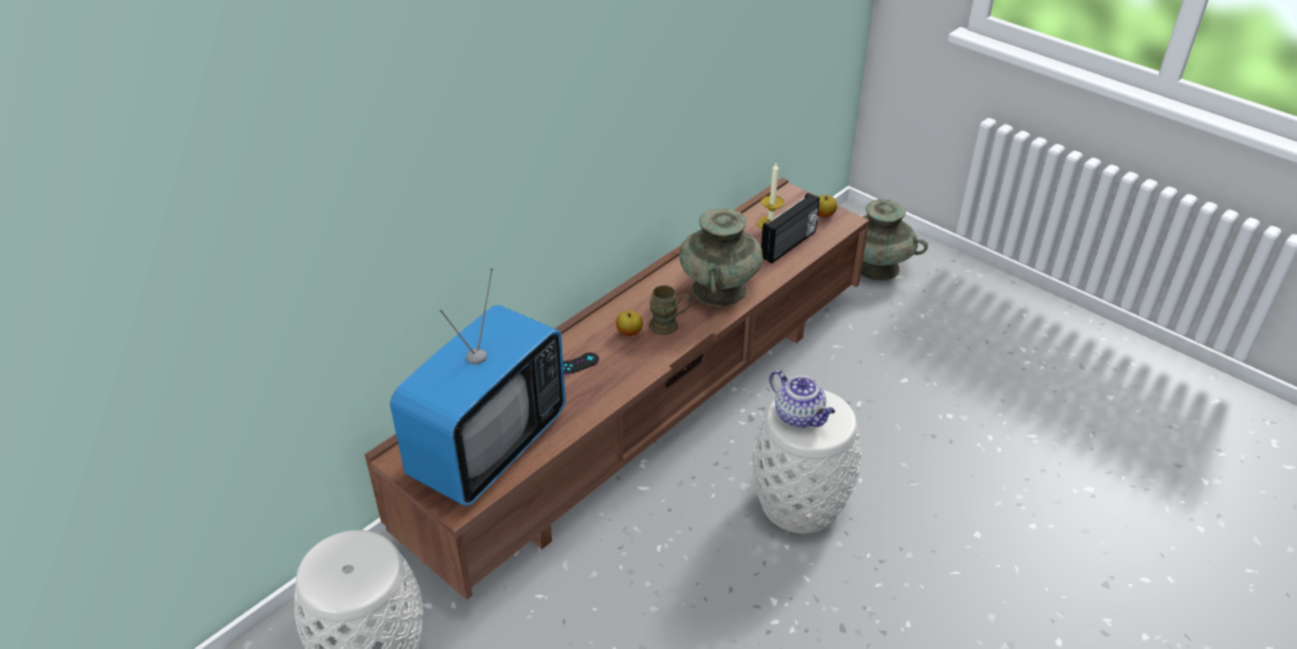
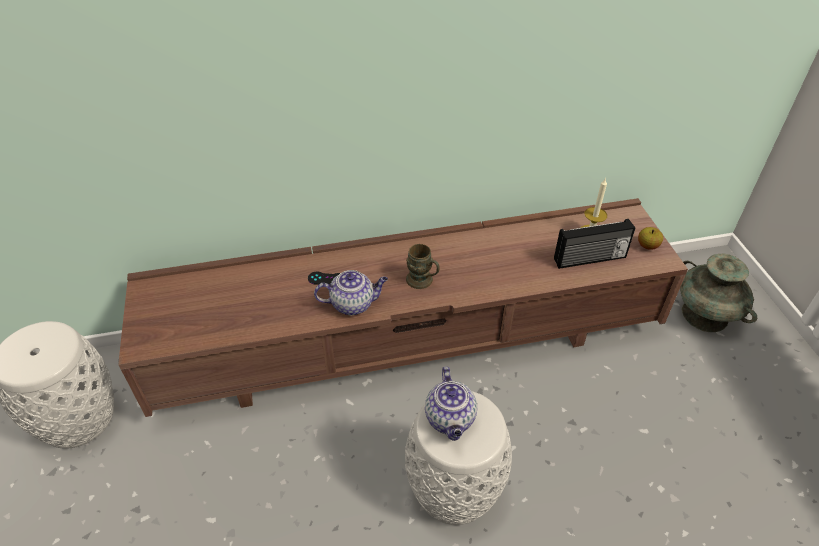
camera: 35 degrees right, 5 degrees up
(488, 447) = (203, 311): television -> none
(626, 372) = (353, 304): none -> teapot
(629, 332) = (388, 272): apple -> none
(719, 290) = (492, 270): turquoise vase -> none

